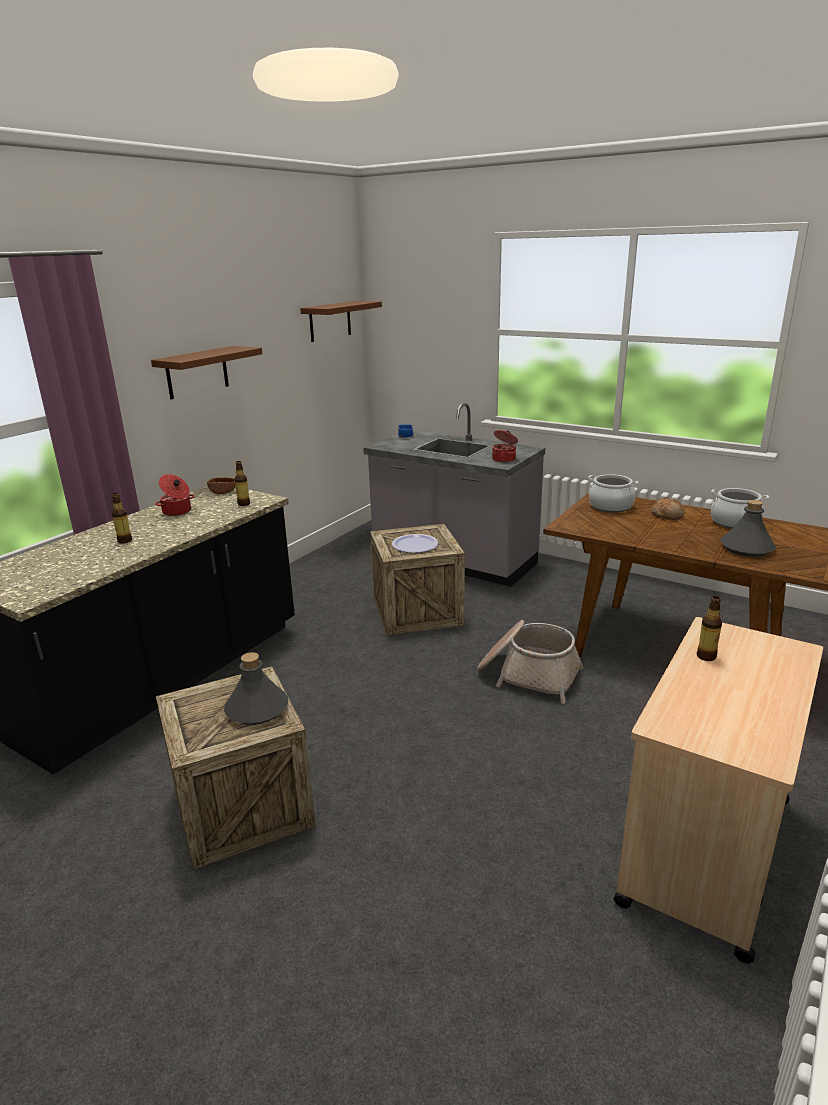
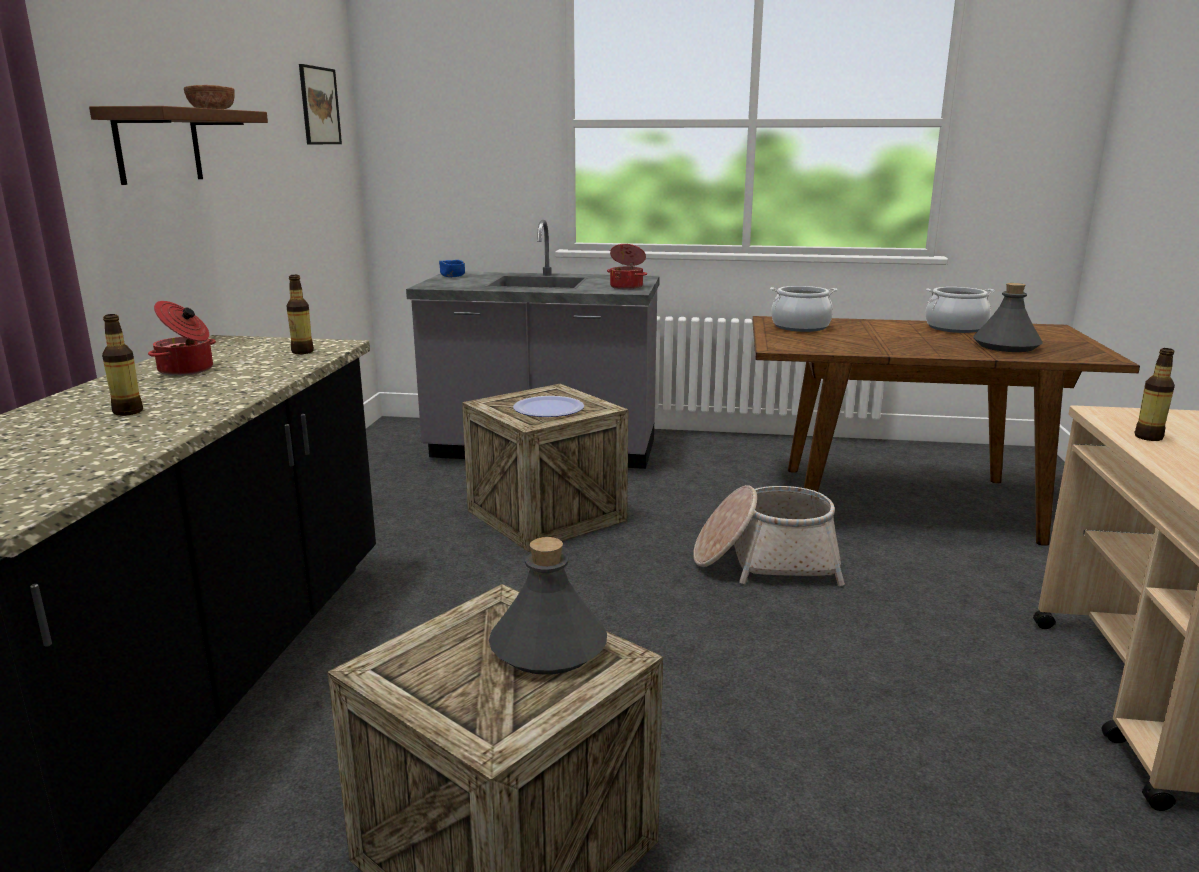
camera: 25 degrees left, 5 degrees down
(222, 492) = (241, 343): brown bowl -> brown bowl (211, 109)
(330, 321) = (319, 106): brown shelf -> picture
(667, 515) = (876, 328): bread -> none

